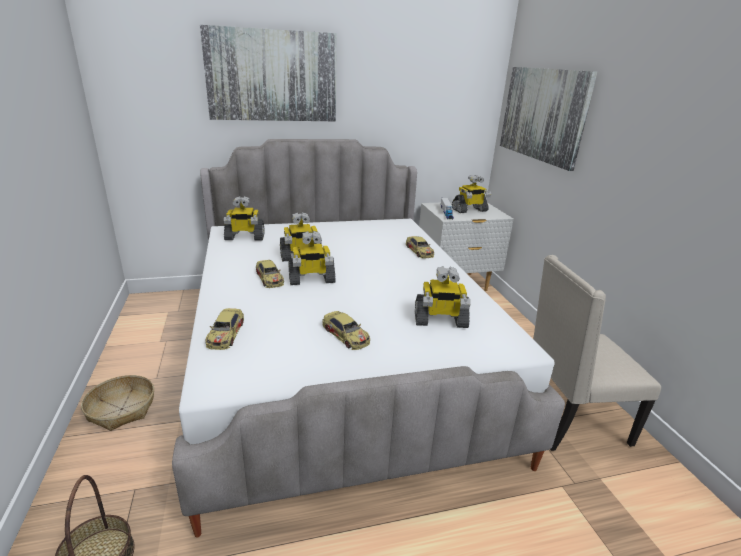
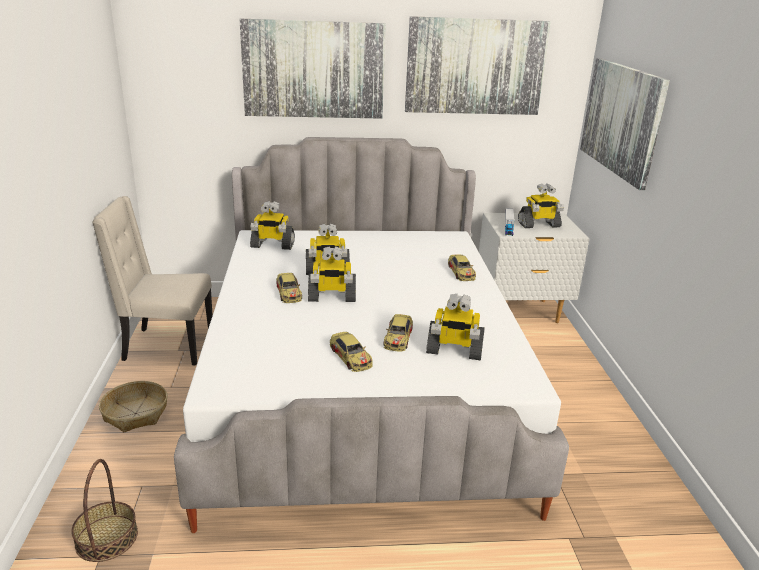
camera: 10 degrees right, 0 degrees up
(226, 333) = (235, 345): toy car -> toy car (398, 337)
(413, 75) = (475, 67): none -> picture
(568, 421) = (603, 476): beige chair -> beige chair (166, 346)

